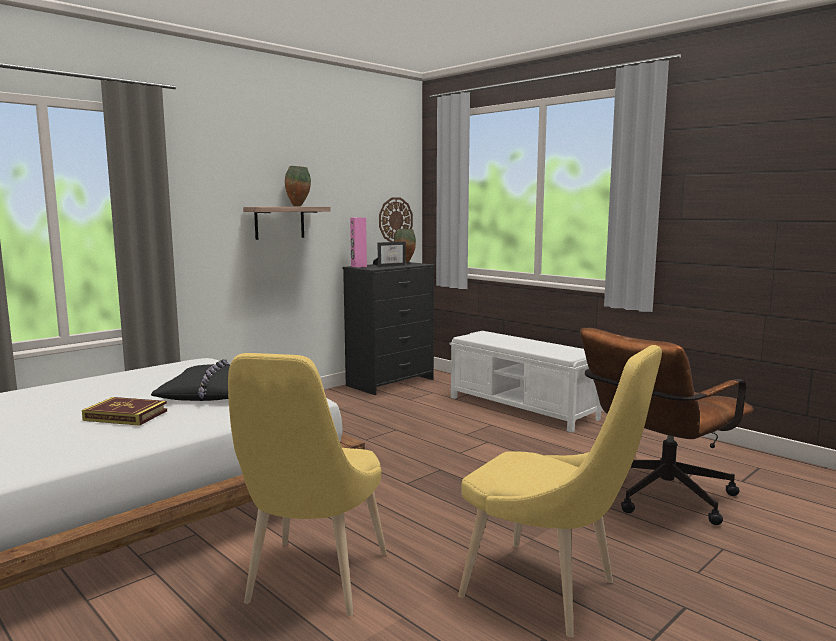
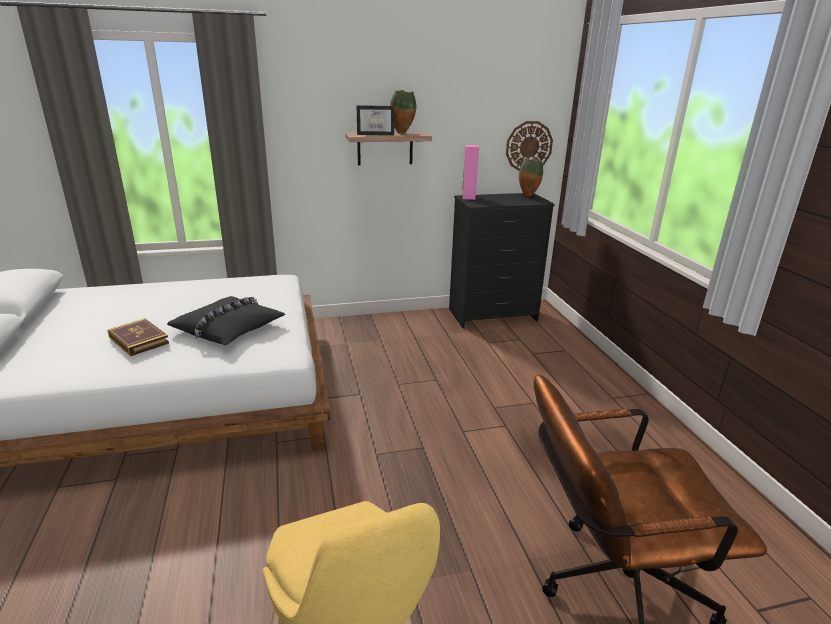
camera: 30 degrees right, 15 degrees up
(313, 583) = (191, 544): yellow chair -> none
(390, 265) = (502, 200): picture frame -> picture frame (376, 134)
(522, 408) = (590, 389): white bench -> none

